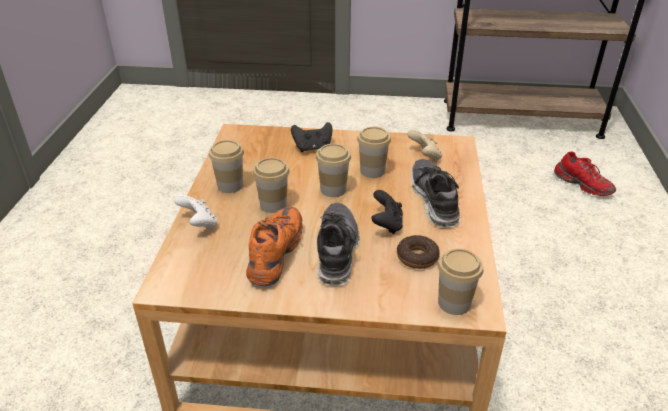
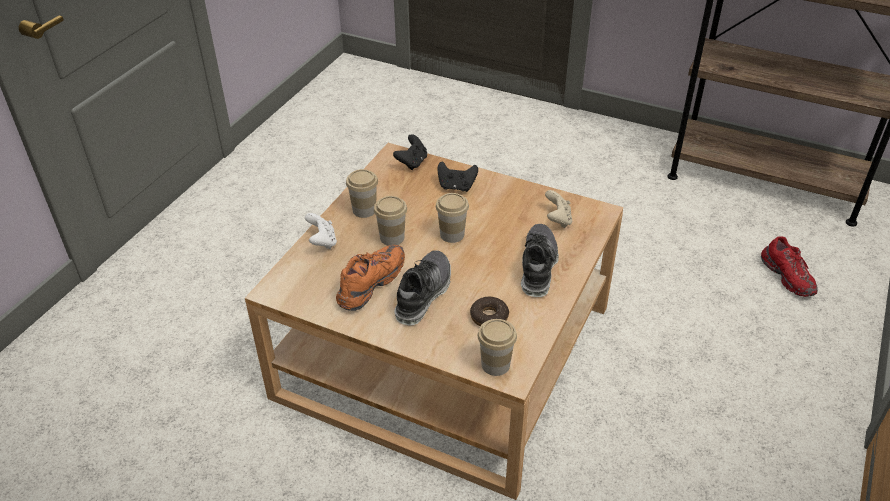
camera: 20 degrees right, 5 degrees up
(372, 171) = (498, 223): cup -> none
(386, 224) = (480, 280): black game controller -> black game controller (412, 162)

